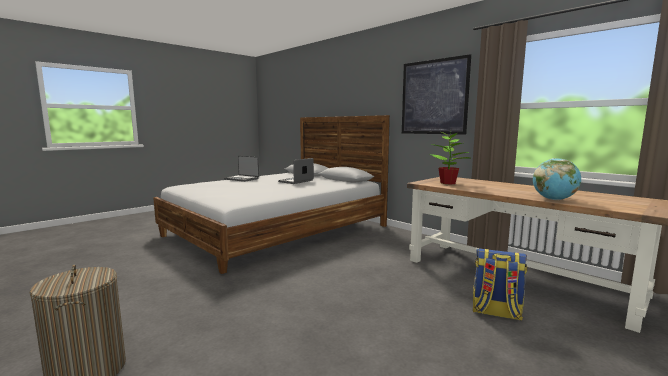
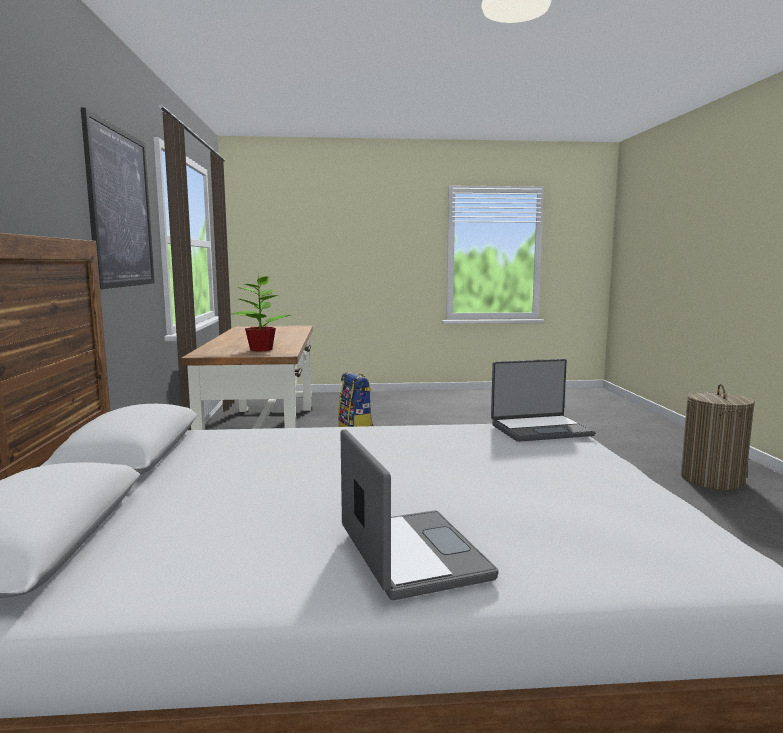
camera: 140 degrees left, 0 degrees up
(296, 181) = (278, 472): laptop -> laptop (540, 429)
(554, 199) = (295, 333): globe -> none

